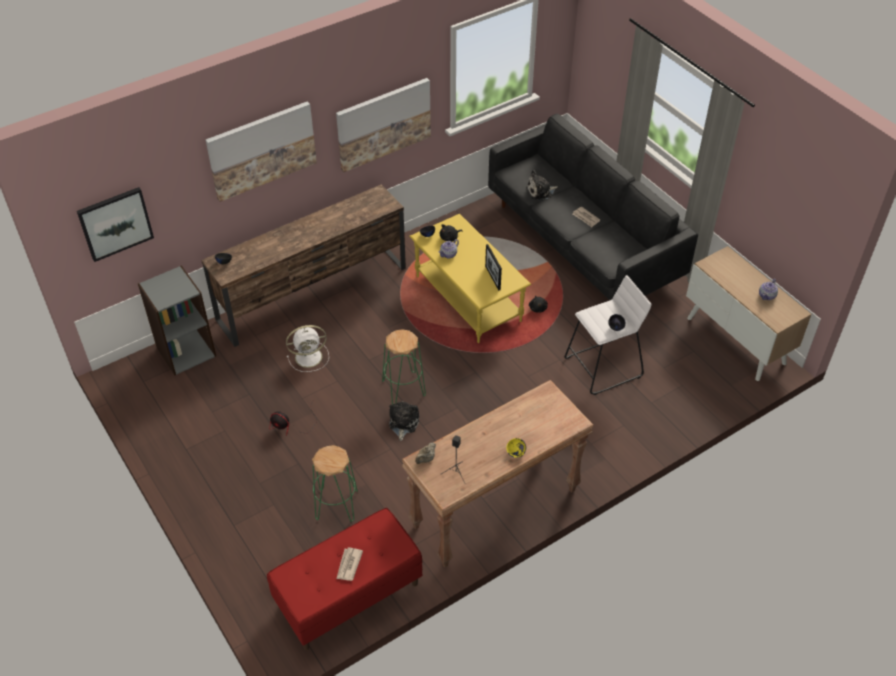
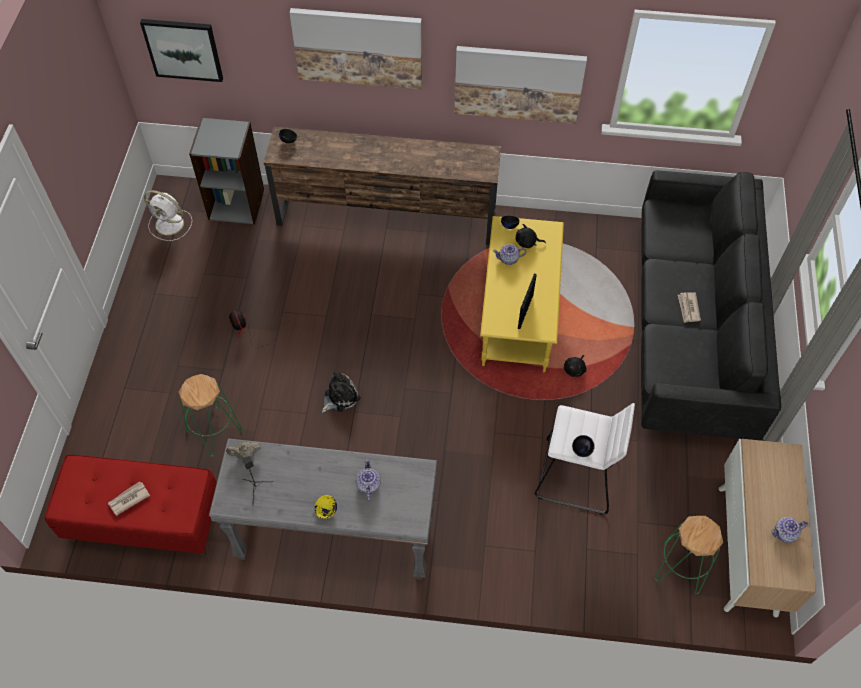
camera: 40 degrees right, 10 degrees up
(310, 357) = (326, 277): white fan -> white fan (171, 224)
(403, 388) = (373, 363): green stool -> green stool (680, 567)
(495, 509) = (334, 540): brown console table -> grey console table
(525, 421) = (368, 485): none -> teapot
(541, 191) = (671, 249): plush toy -> none

